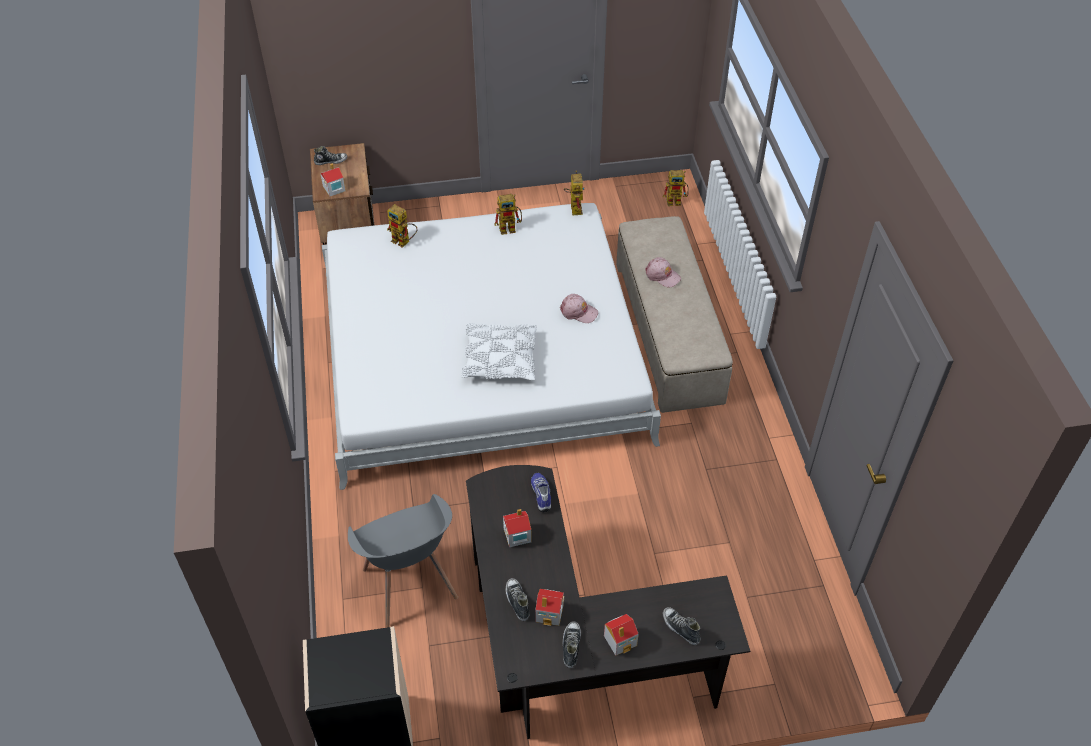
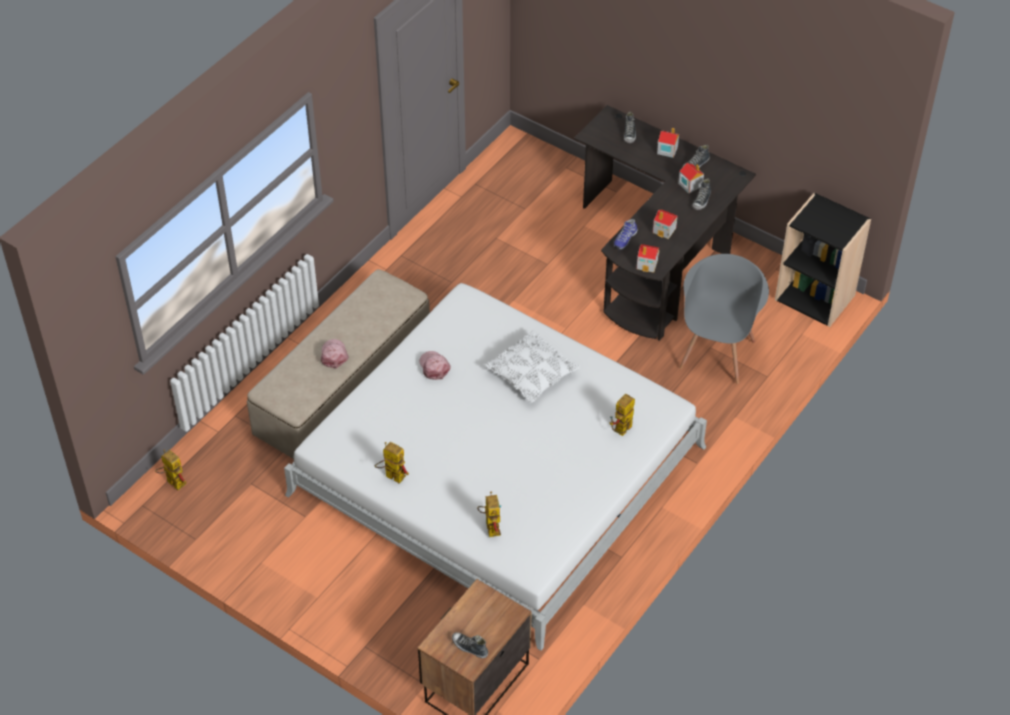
camera: 135 degrees left, 0 degrees up
(334, 189) = (500, 610): toy house -> toy house (647, 264)
(574, 207) = (318, 455): toy robot -> toy robot (621, 432)

